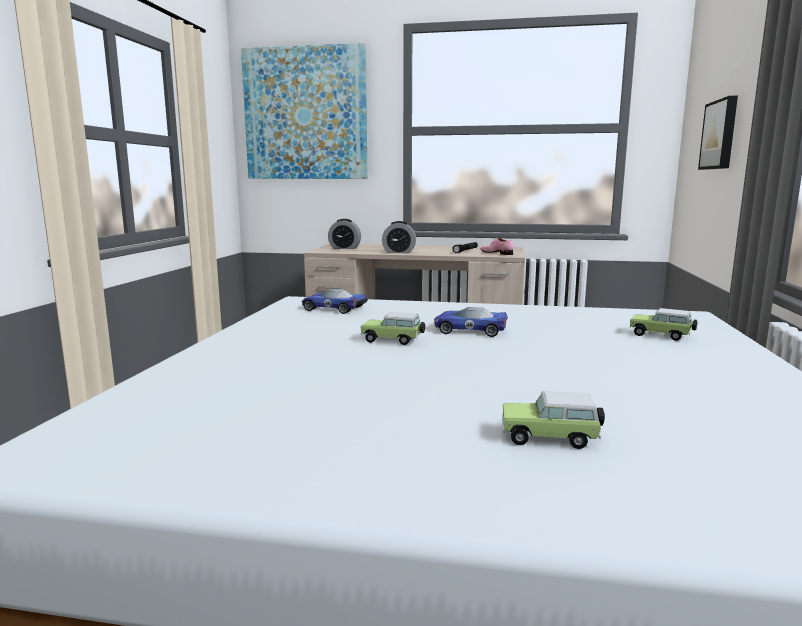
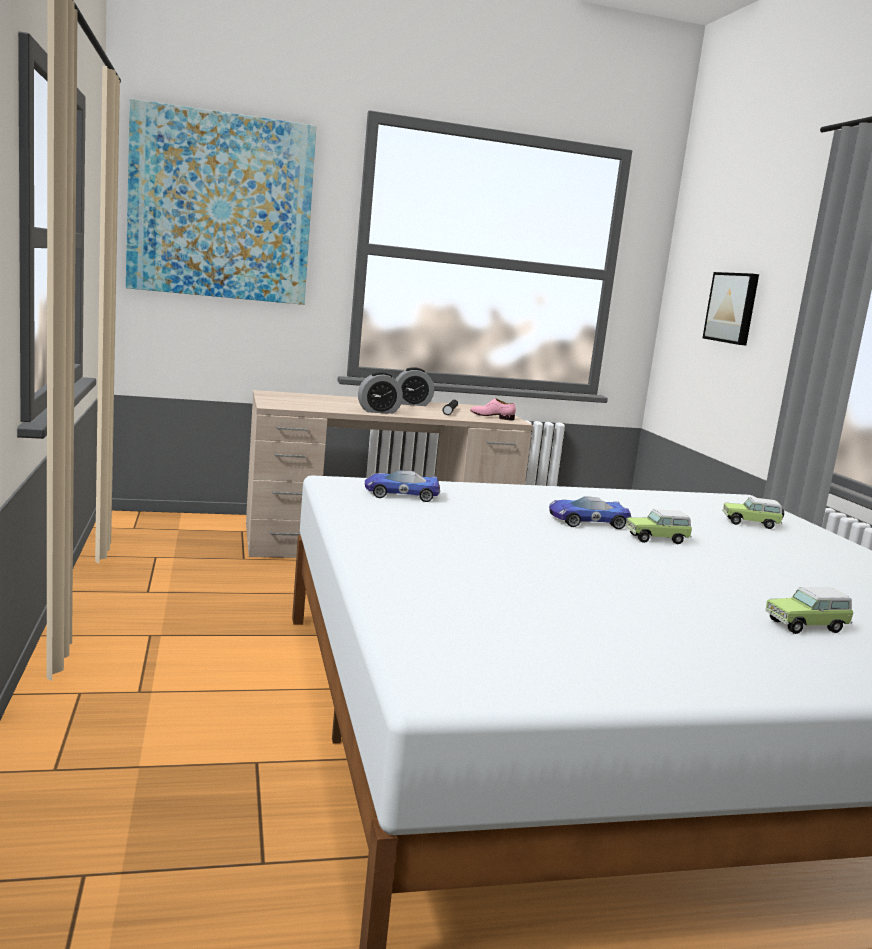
camera: 25 degrees left, 0 degrees up
(344, 248) = (294, 401): alarm clock -> alarm clock (412, 404)
(393, 340) = (538, 536): toy car -> toy car (658, 539)

